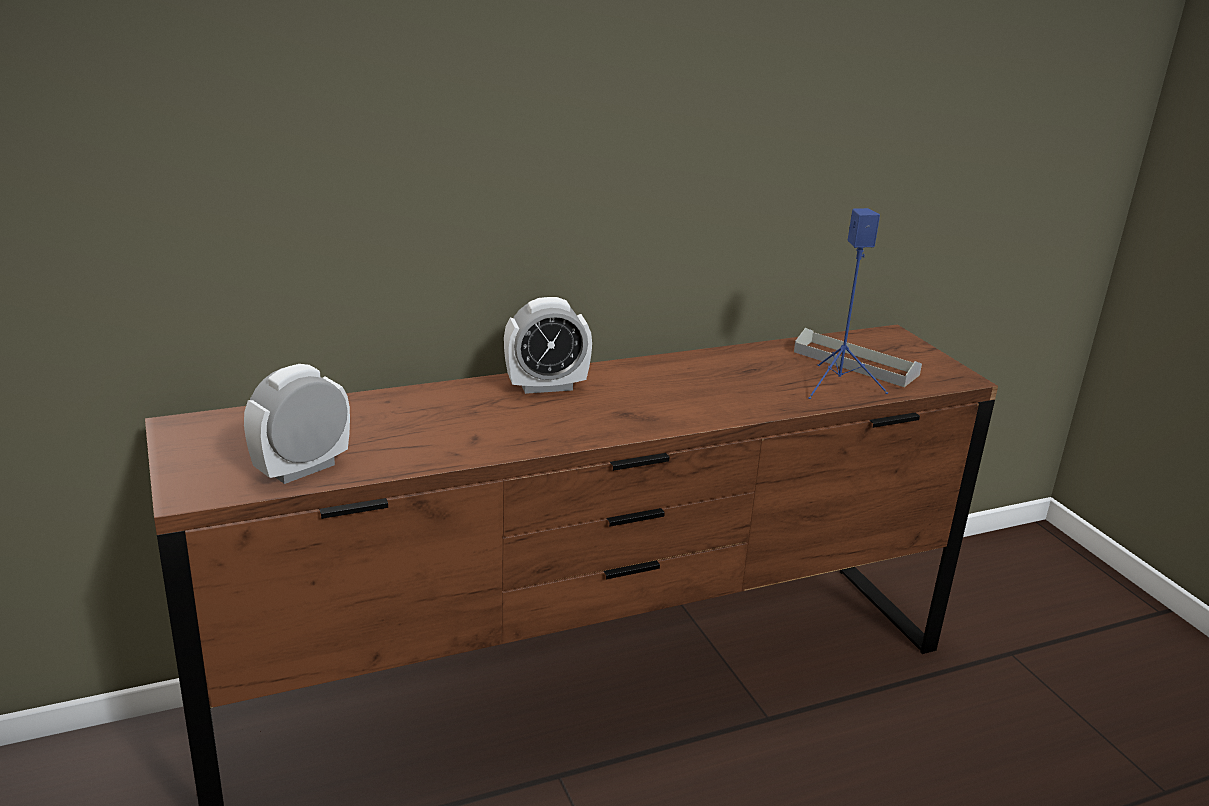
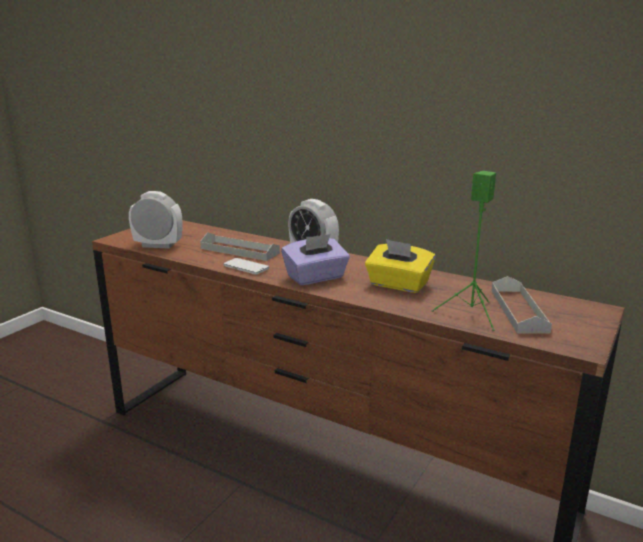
camera: 55 degrees right, 5 degrees down
(443, 421) = (239, 251): none -> grey tray
(521, 440) = (246, 267): none -> phone
(627, 414) = (316, 277): none -> purple tissue box
(716, 383) = (398, 285): none -> yellow tissue box
(839, 385) = (472, 314): blue speaker -> green speaker

